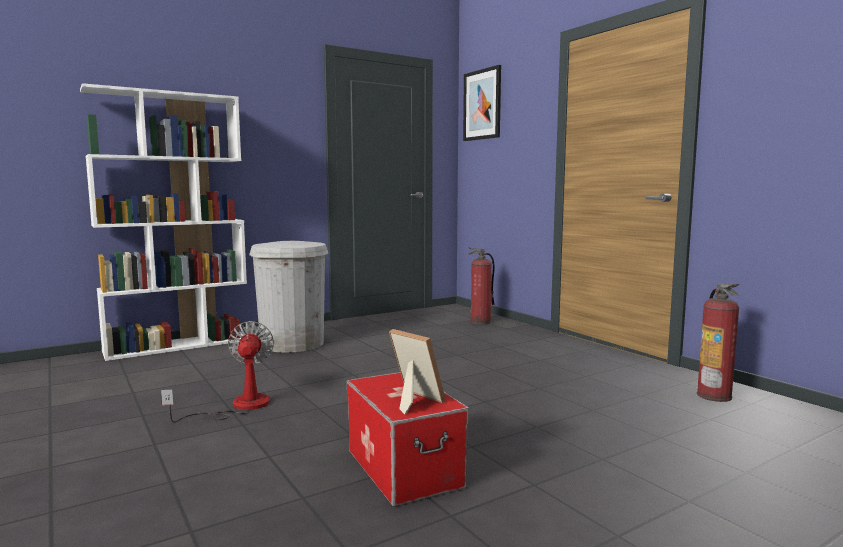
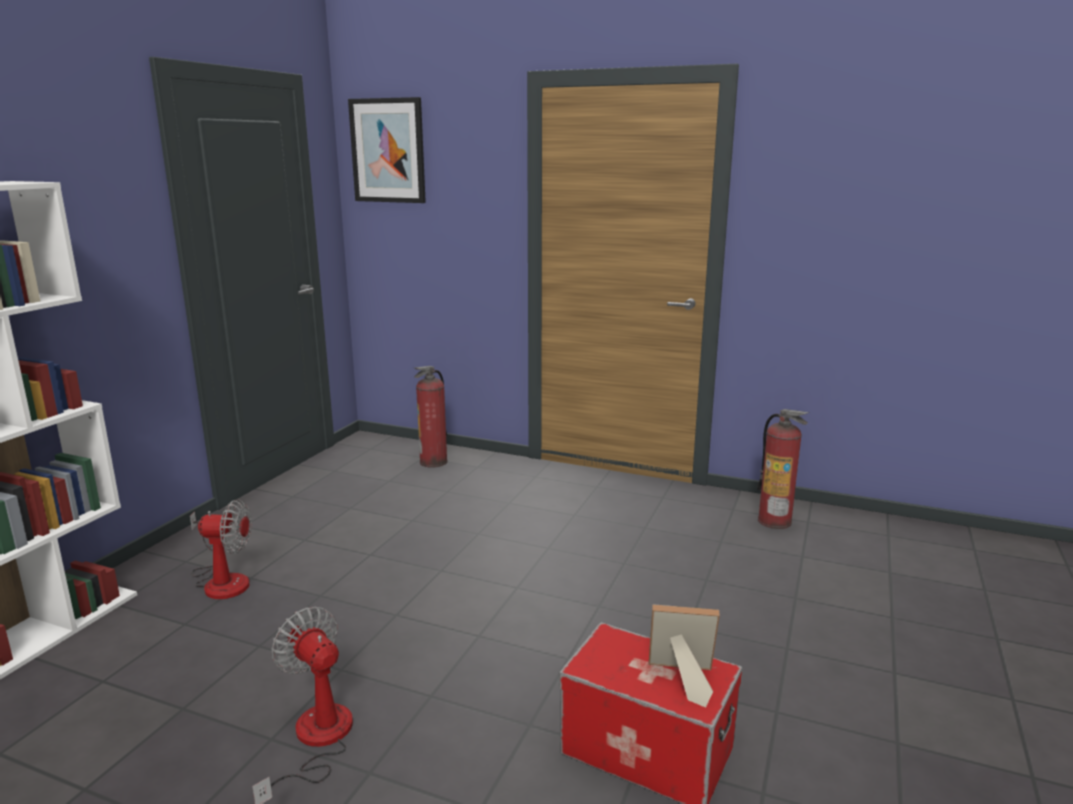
camera: 35 degrees left, 10 degrees up
(292, 343) = (222, 580): white trash can -> fan

